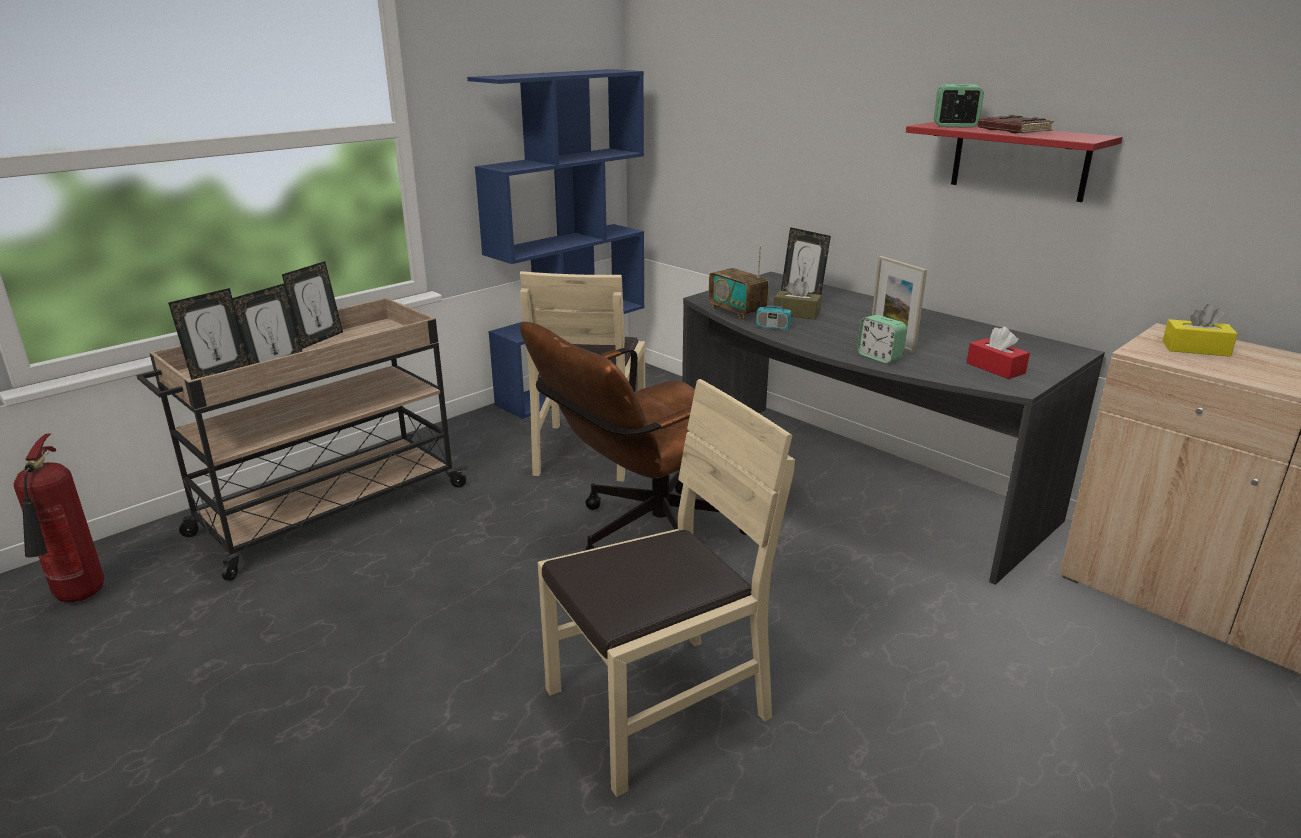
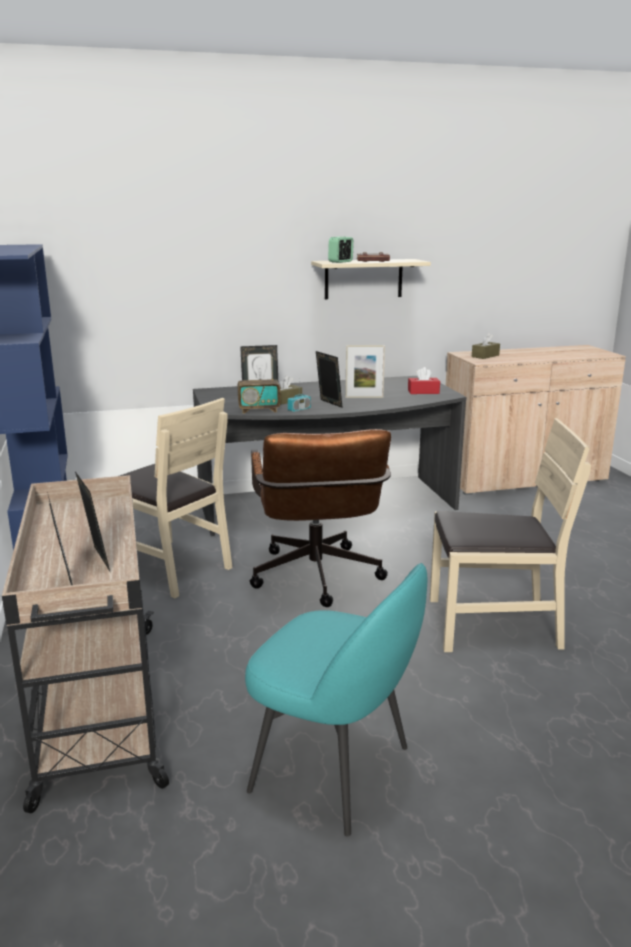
camera: 60 degrees left, 5 degrees down
(79, 598) = (76, 913): fire extinguisher -> none
(278, 666) = (335, 770): none -> turquoise chair
(319, 339) = (45, 535): picture frame -> picture frame (328, 404)
(657, 706) = (492, 624): beige chair -> beige chair turned 90 degrees clockwise
(879, 357) = (380, 403): alarm clock -> none
(1019, 160) = (363, 279): red shelf -> beige shelf
(1195, 349) = (485, 356): yellow tissue box -> brown tissue box

